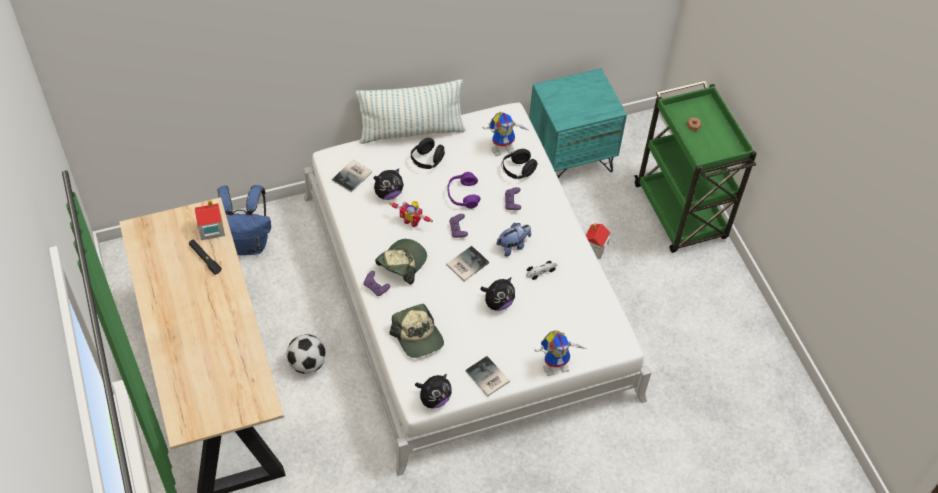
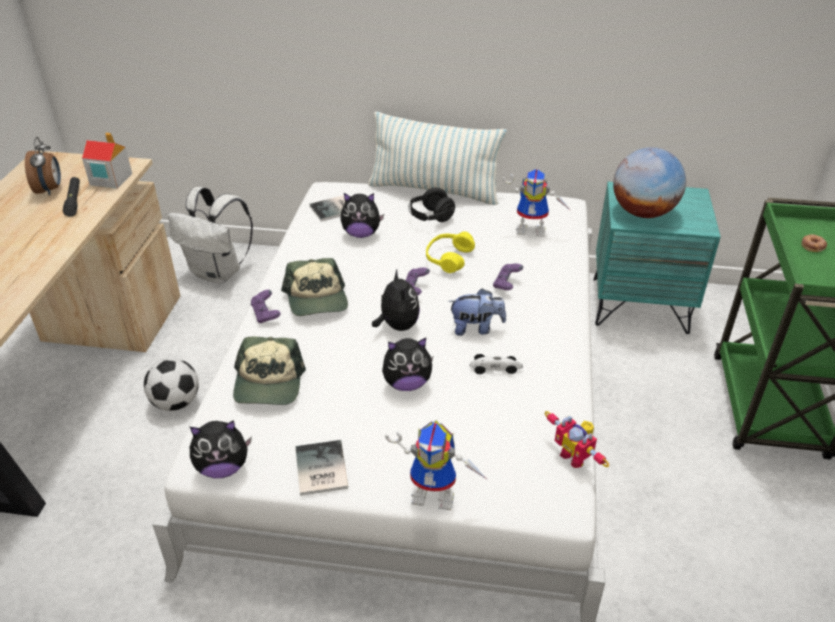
camera: 30 degrees right, 15 degrees down
(176, 255) = (50, 190): none -> alarm clock
(247, 244) = (218, 272): blue backpack -> white backpack
(401, 263) = (317, 299): cap -> cap turned 105 degrees clockwise
(412, 220) = (367, 264): toy robot -> toy robot (575, 456)
(463, 195) = (448, 258): purple headphones -> yellow headphones
(466, 264) = (397, 325): book -> plush toy
(518, 171) = (536, 255): black headphones -> none
(570, 108) = (642, 212): none -> globe
(594, 248) = (620, 406): toy house -> none

